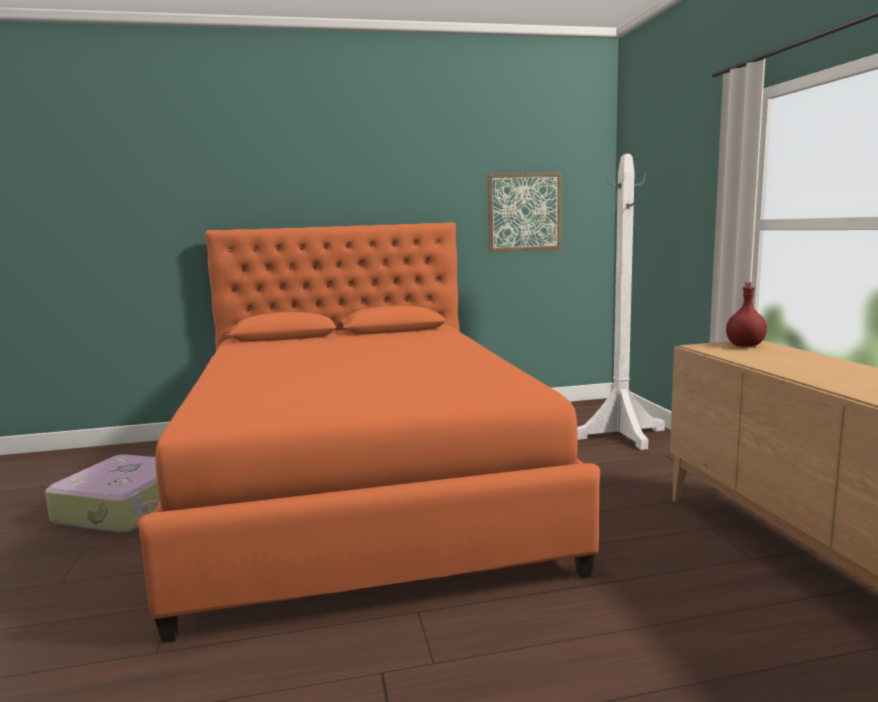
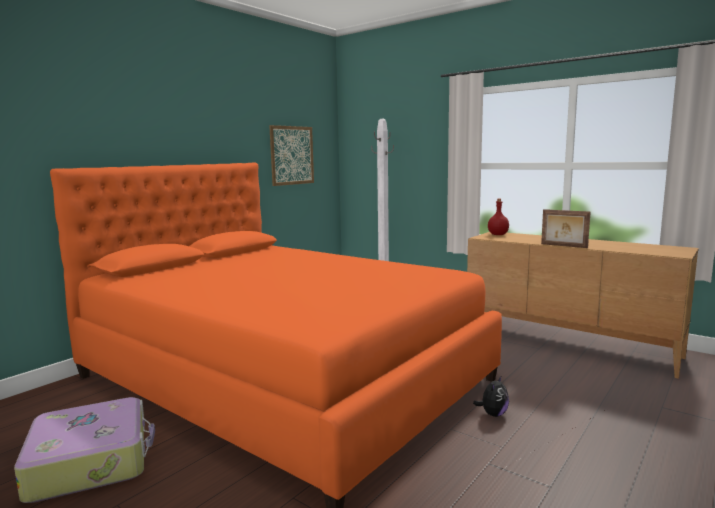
camera: 40 degrees left, 0 degrees up
(500, 618) = (493, 414): none -> plush toy
(795, 378) = (563, 246): none -> picture frame

